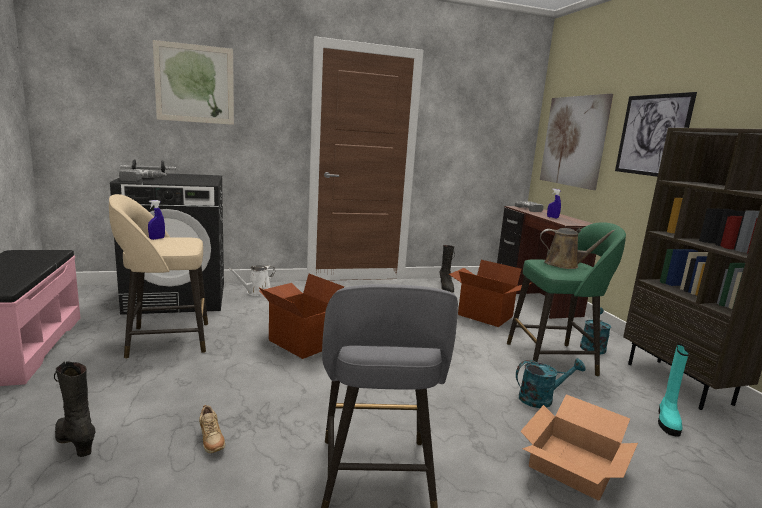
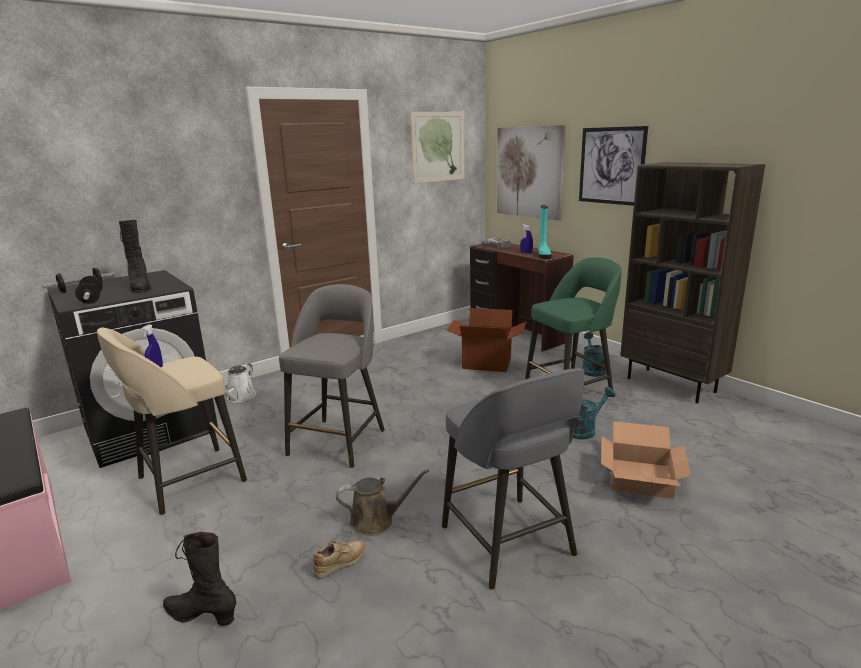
camera: 20 degrees left, 5 degrees up
(143, 180) = (91, 299): power drill -> dumbbell
(195, 84) = (110, 163): picture -> picture (438, 147)
(211, 442) = (340, 565): beige shoe -> beige shoe turned 75 degrees counterclockwise
(301, 343) = (338, 441): cardboard box -> grey stool
(446, 287) = (430, 342): black boot -> black boot (140, 288)
(565, 264) = (571, 303): brown watering can -> brown watering can (376, 521)
(667, 421) = (681, 420): turquoise boot -> turquoise boot (543, 255)

